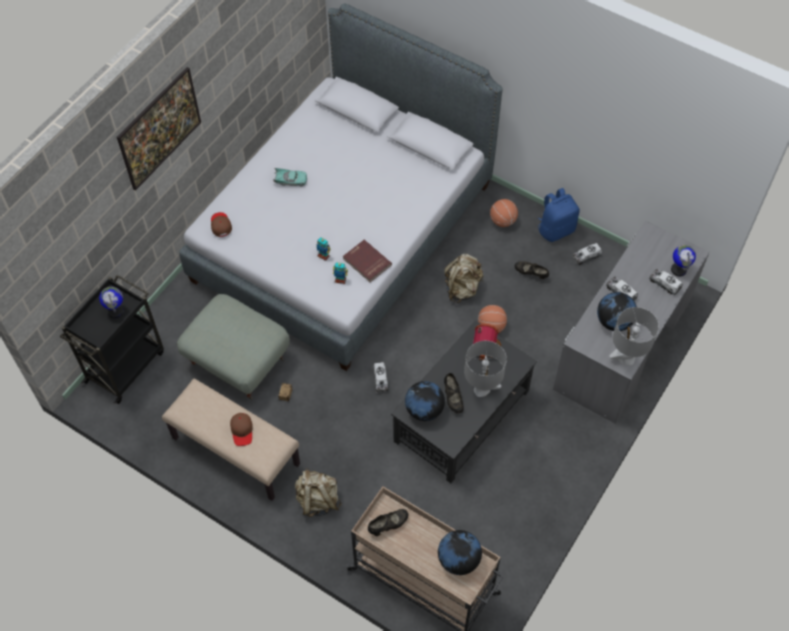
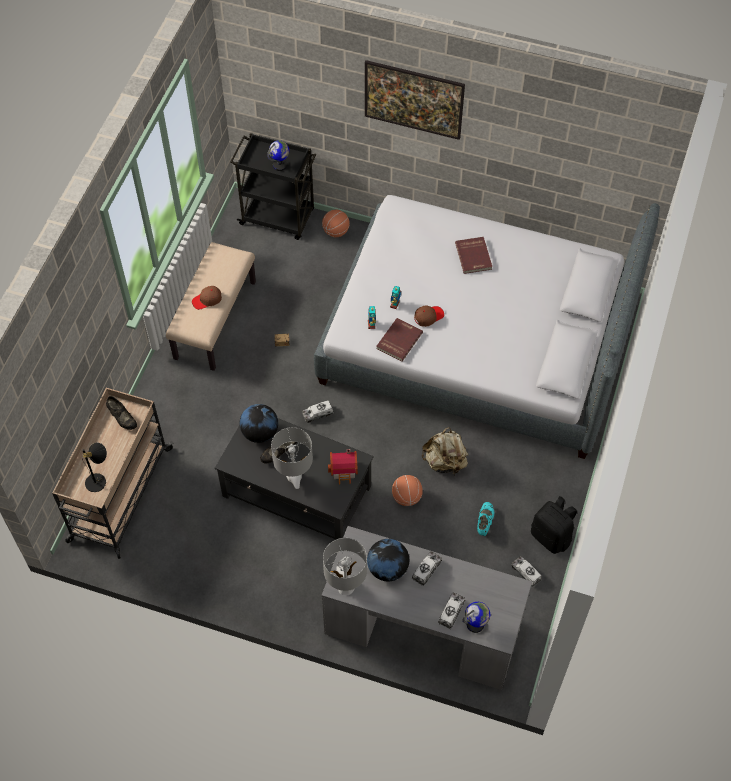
camera: 75 degrees right, 0 degrees up
(220, 225) = (402, 216): brown cap -> brown cap (428, 316)
(238, 360) = (307, 297): grey ottoman -> none
(290, 180) = (474, 256): turquoise toy car -> red book
(318, 500) = (182, 393): beige backpack -> none
(458, 560) = (99, 480): globe -> black table lamp
(503, 221) = (544, 482): basketball -> basketball (335, 231)
(531, 274) = (484, 522): black shoe -> turquoise shoe
(556, 229) = (551, 536): blue backpack -> black backpack

